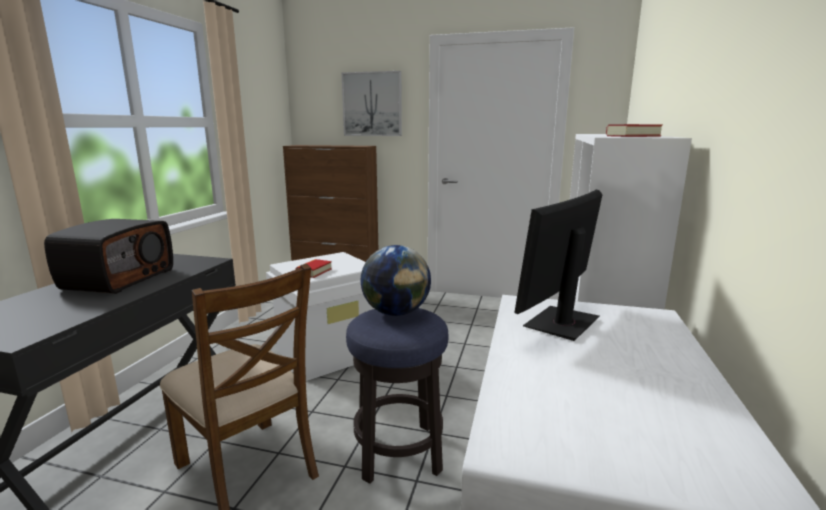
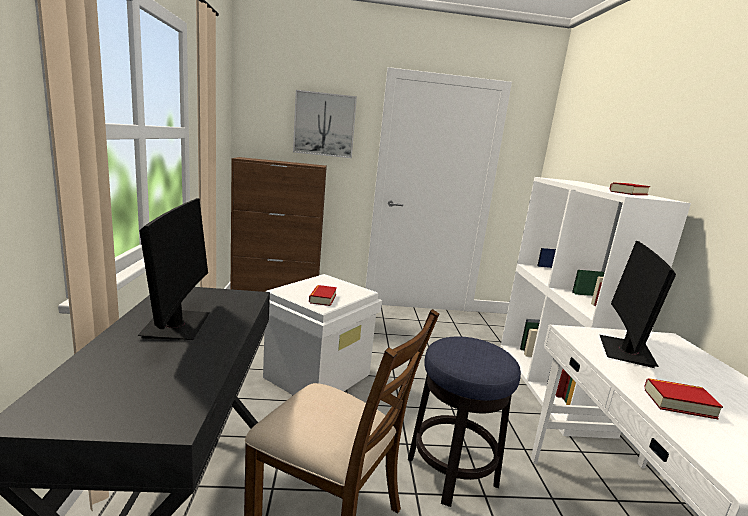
camera: 20 degrees left, 0 degrees up
(118, 279) = (176, 325): radio -> monitor
(396, 312) = (463, 344): globe -> none
(547, 375) = (679, 403): none -> book

